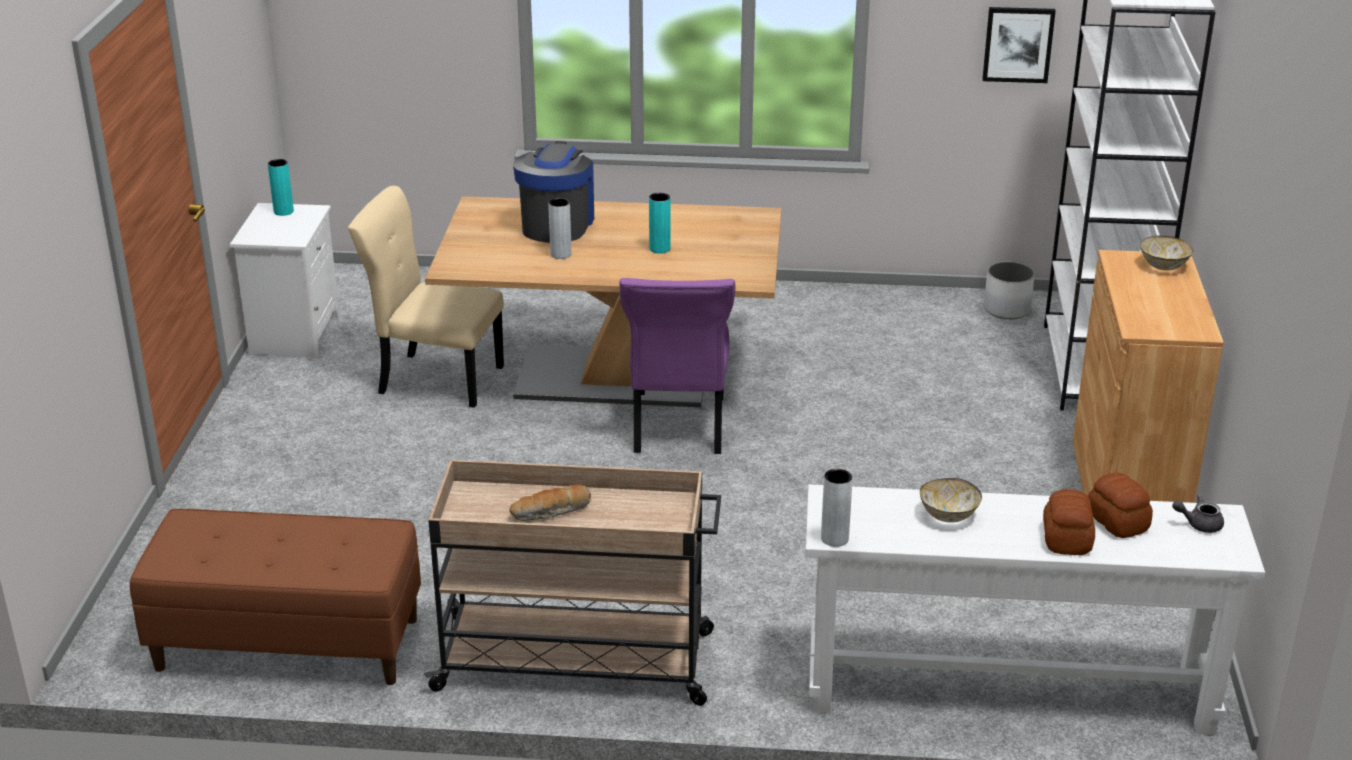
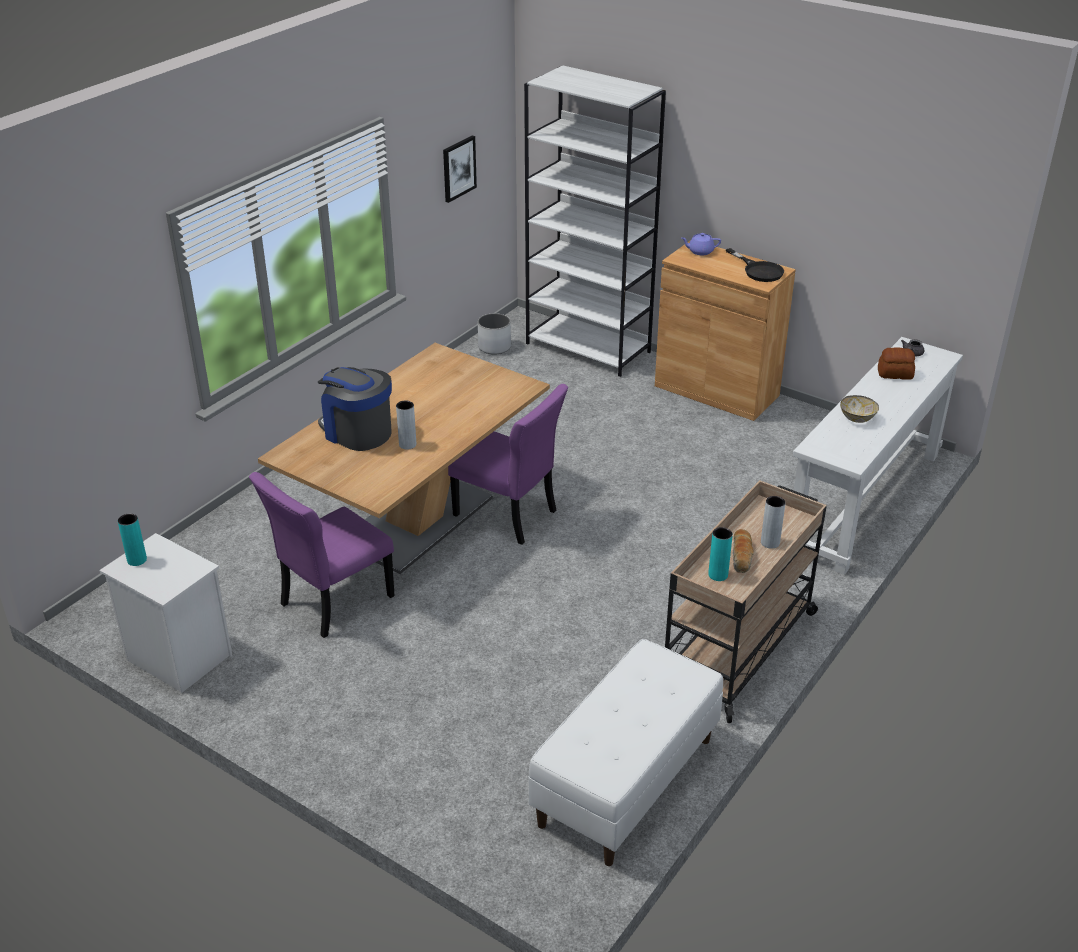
camera: 60 degrees left, 5 degrees up
(286, 644) = (626, 782): brown bench -> white bench
(436, 379) = (333, 602): beige chair -> purple chair
(659, 249) = (443, 404): turquoise vase -> turquoise vase (718, 575)
(834, 539) = (857, 462): grey vase -> grey vase (770, 542)
(1067, 538) = (901, 393): bread -> none
(1163, 266) = (700, 251): bowl -> purple teapot
(1174, 317) = (759, 270): none -> black frying pan

